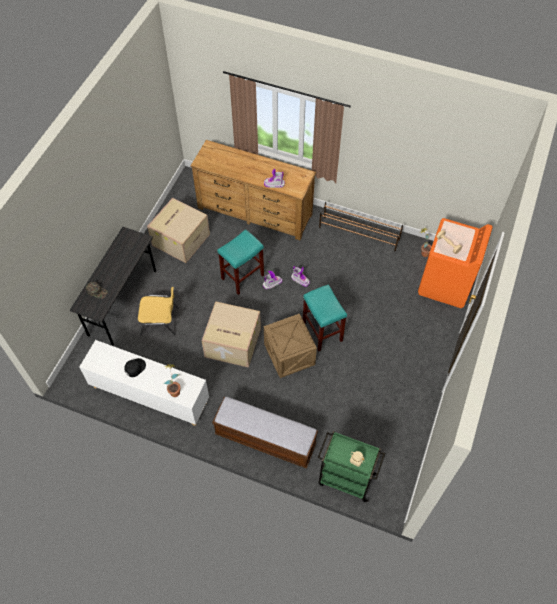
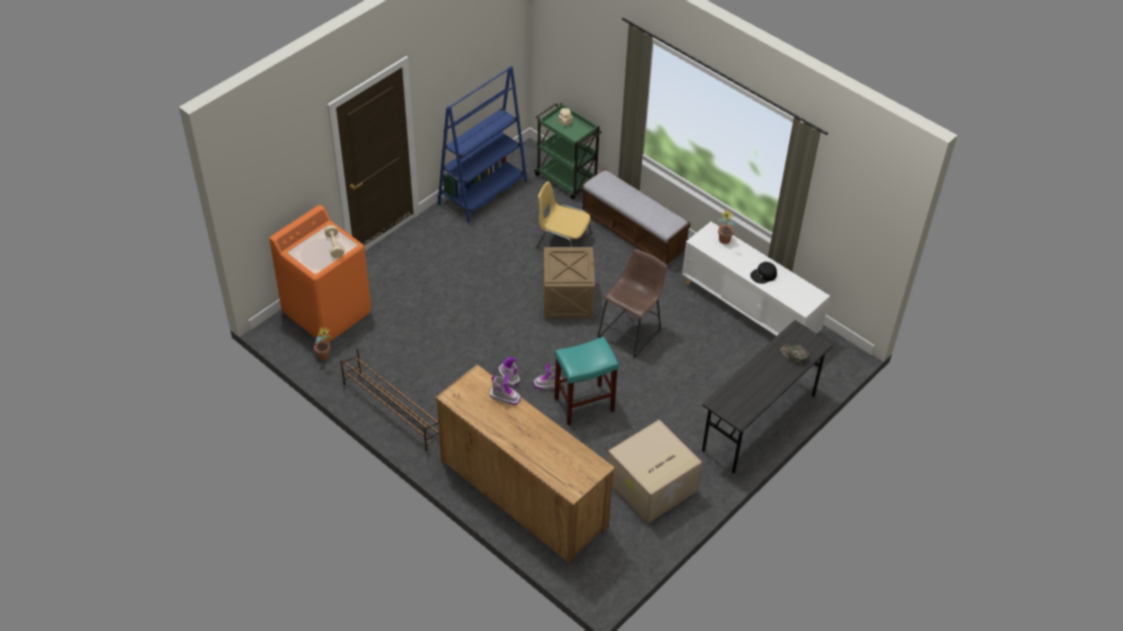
camera: 160 degrees left, 10 degrees down
(160, 321) = (714, 384): yellow chair -> yellow chair (563, 241)
(232, 343) = (631, 332): cardboard box -> brown stool
(322, 332) = (514, 309): turquoise stool -> none
(406, 435) = (483, 193): none -> blue bookcase

